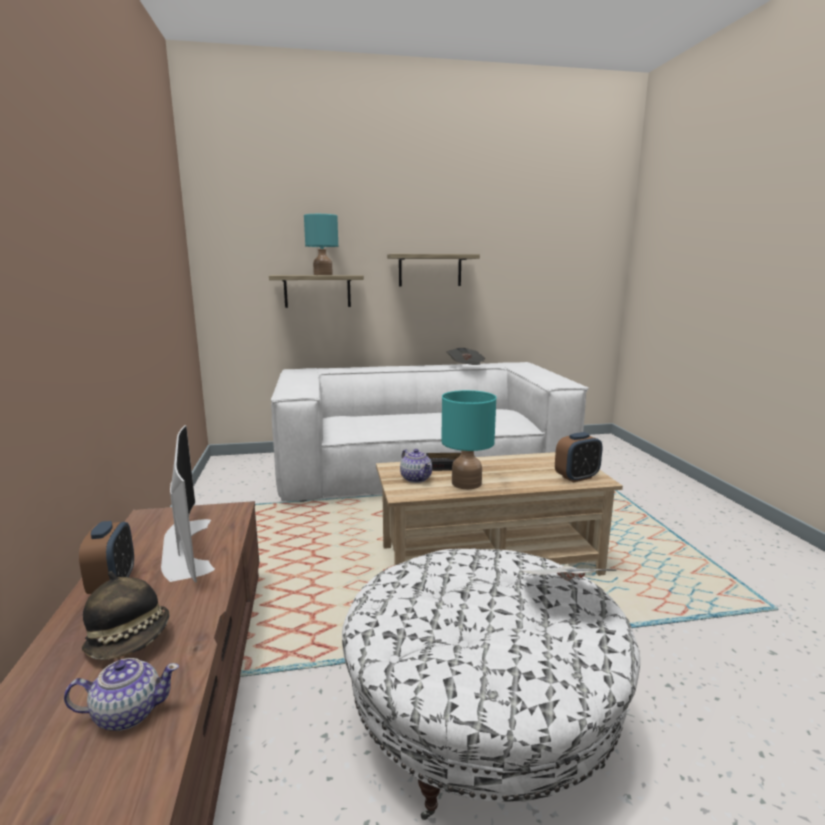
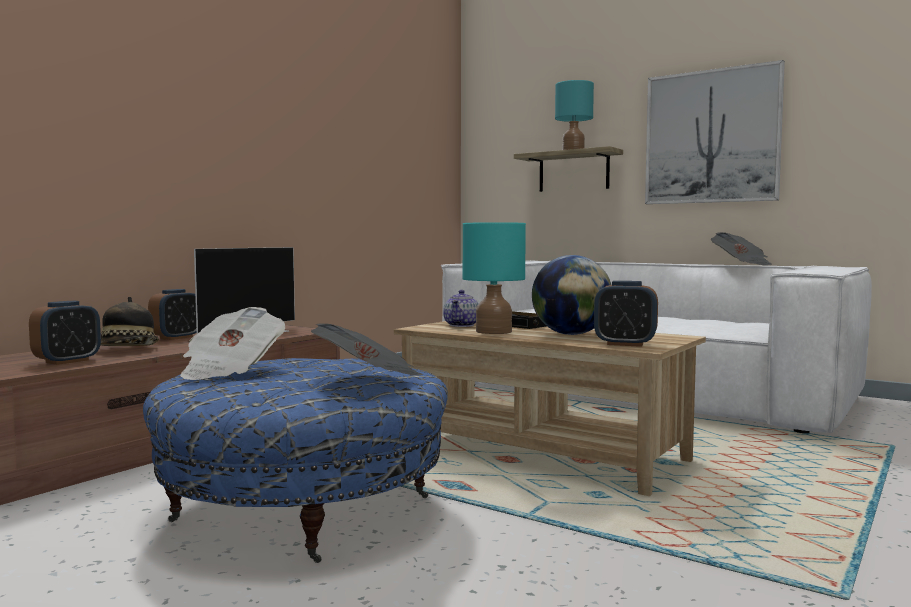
camera: 45 degrees right, 10 degrees down
(127, 713) = (67, 361): teapot -> alarm clock
(430, 270) = (711, 137): shelf -> picture
(438, 637) = (230, 371): none -> newspaper
(481, 719) = (303, 510): white ottoman -> blue ottoman
(515, 471) = (571, 334): none -> globe

